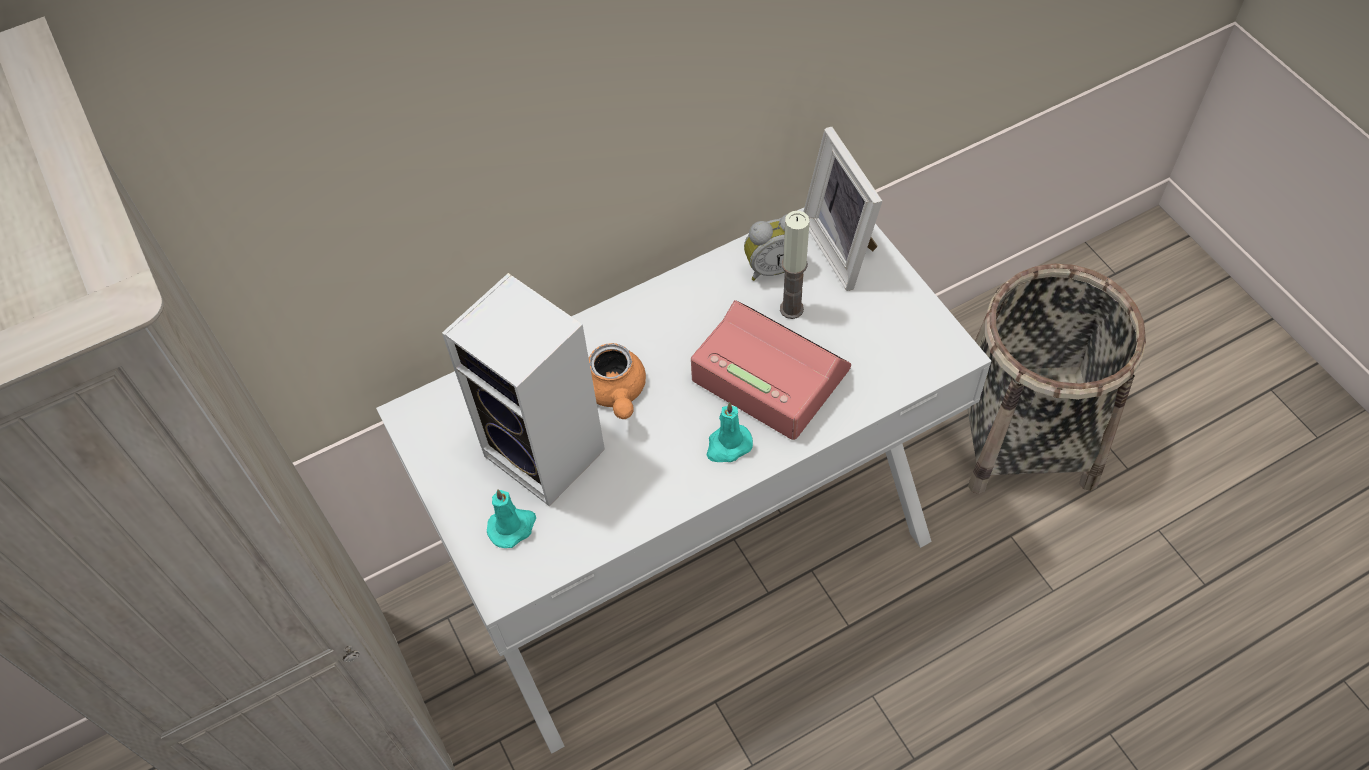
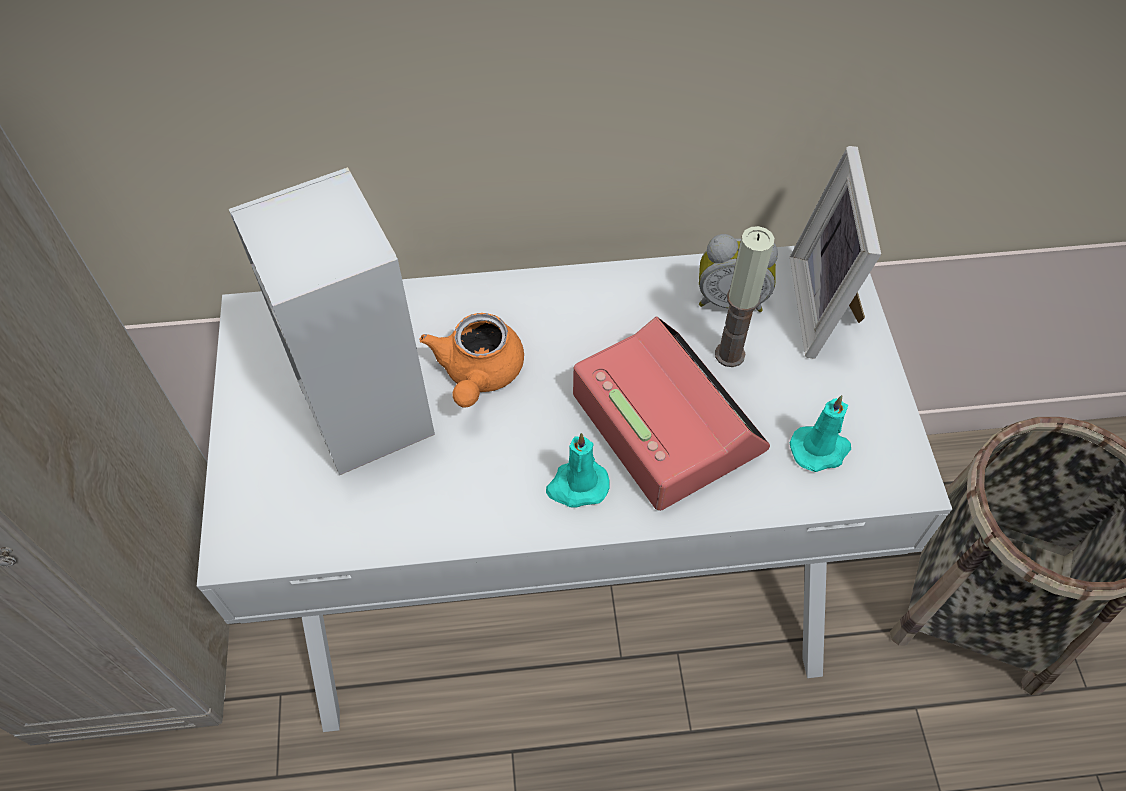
camera: 20 degrees right, 0 degrees up
(512, 527) = (287, 482): turquoise candle -> turquoise candle (820, 449)

